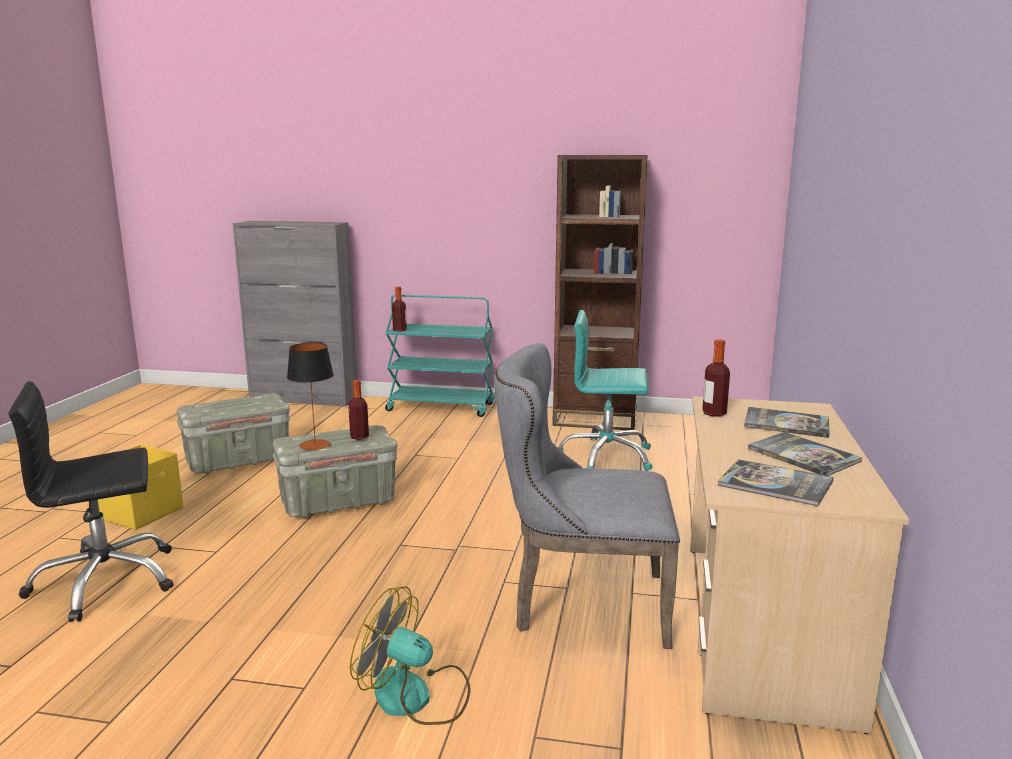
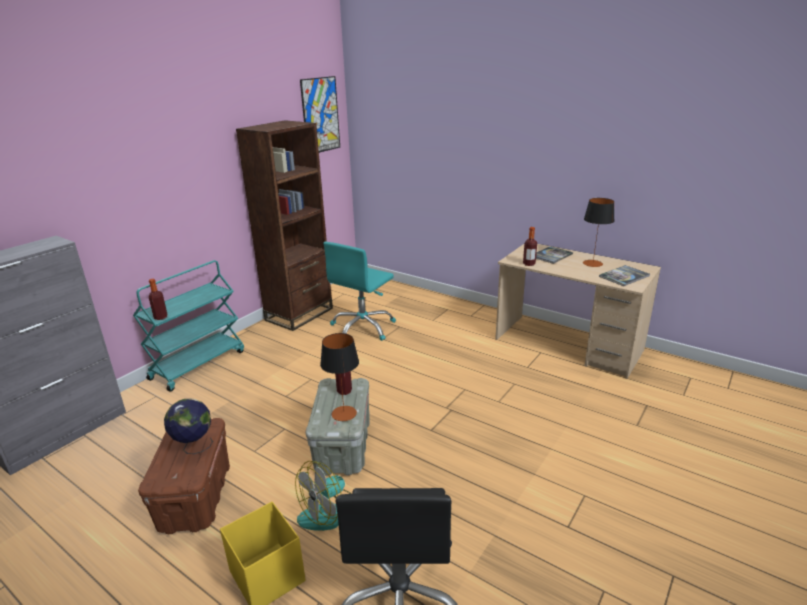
camera: 65 degrees left, 10 degrees up
(238, 406) = (194, 447): none -> globe
(239, 461) = (195, 497): grey storage box -> brown storage box
(415, 697) = (601, 454): fan -> fan (329, 512)
(580, 604) = (532, 384): grey chair -> none
(726, 157) = (320, 115): none -> picture
(803, 455) = (592, 263): book -> table lamp

